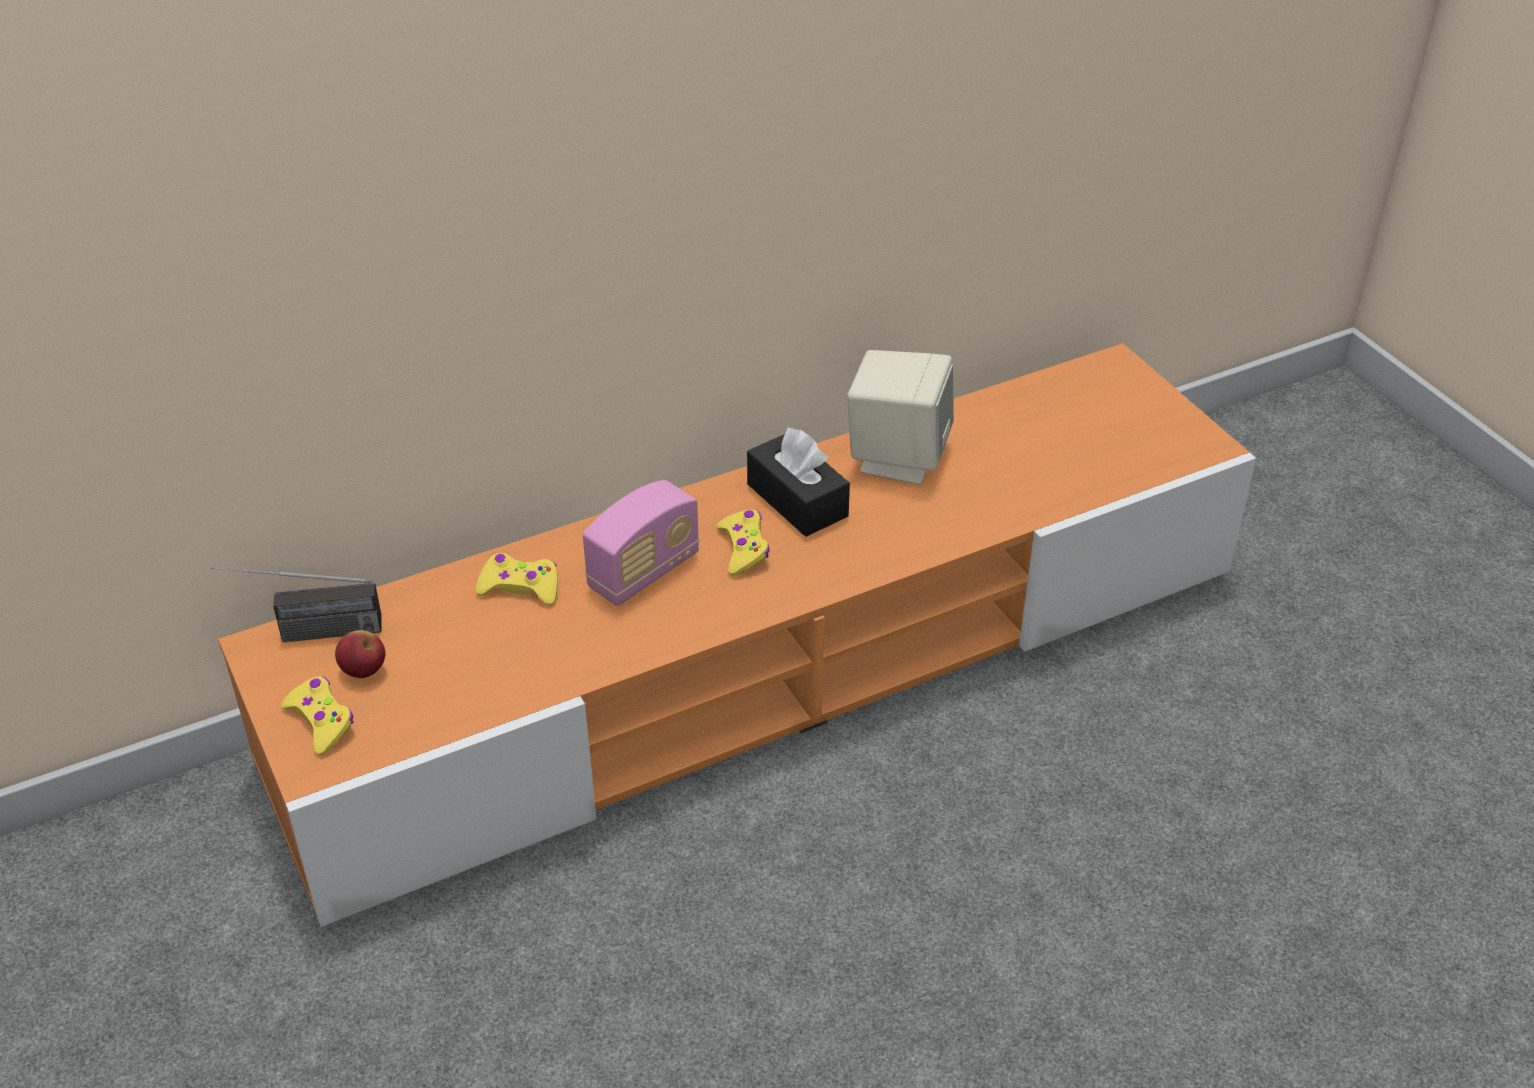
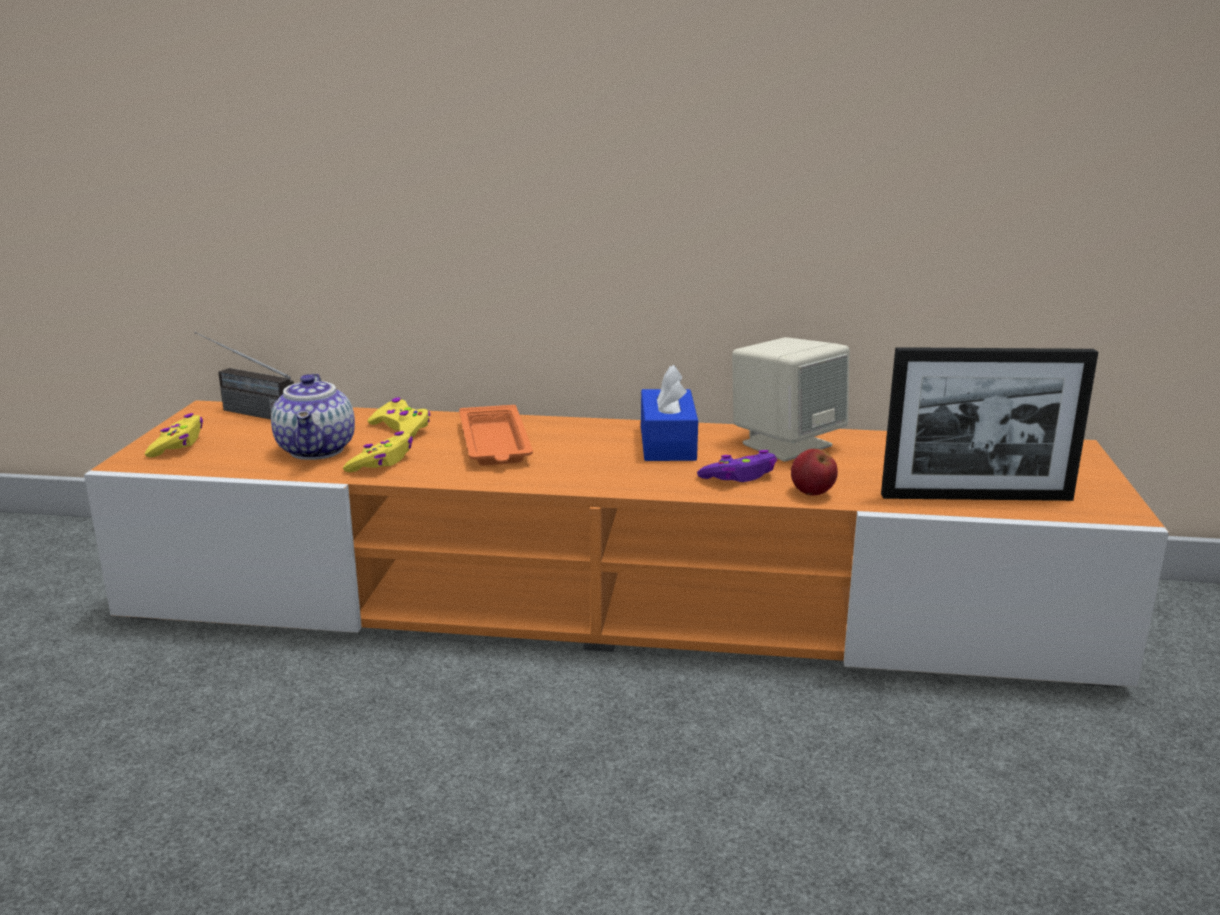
camera: 35 degrees right, 20 degrees down
(364, 671) = (242, 433): apple -> apple (812, 493)
(485, 661) = (318, 450): none -> teapot
(644, 572) = (495, 444): radio -> orange tray
(744, 549) = (586, 453): yellow game controller -> yellow game controller (382, 462)
(797, 500) = (667, 443): black tissue box -> blue tissue box
(906, 524) = (740, 476): none -> purple game controller
(1103, 471) = (976, 497): none -> picture frame

